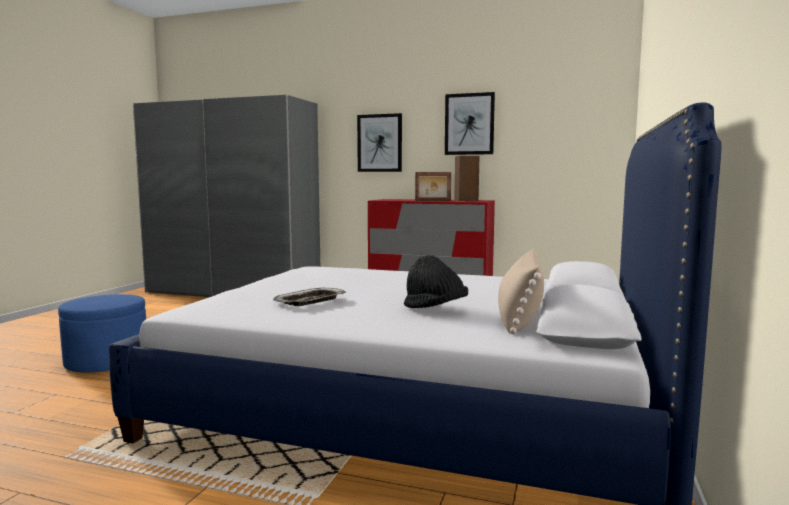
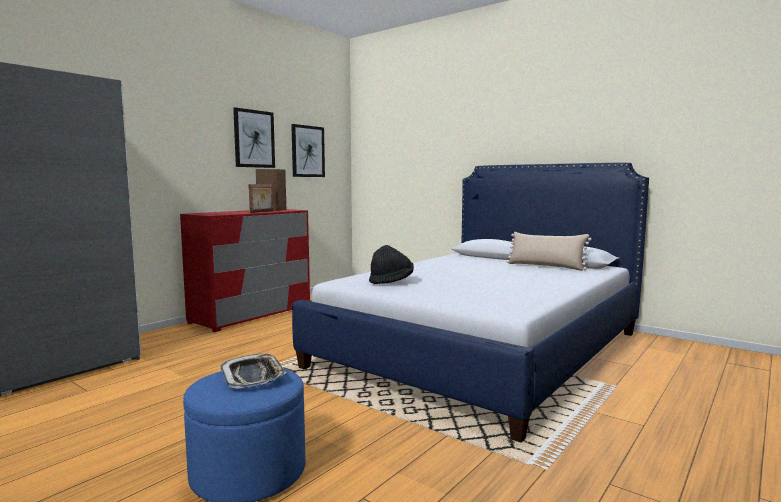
camera: 70 degrees left, 0 degrees up
(310, 302) = (495, 287): tray -> tray (253, 376)
(379, 143) = (169, 150): picture -> picture (307, 151)
(435, 309) = (528, 273): black hat -> black hat (391, 281)

